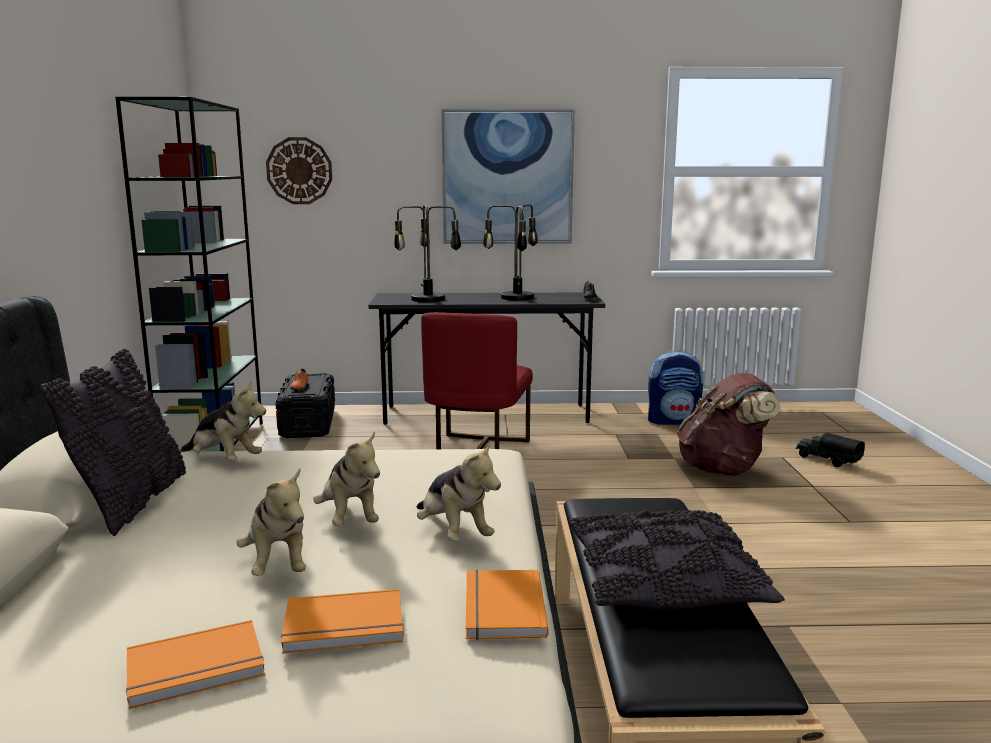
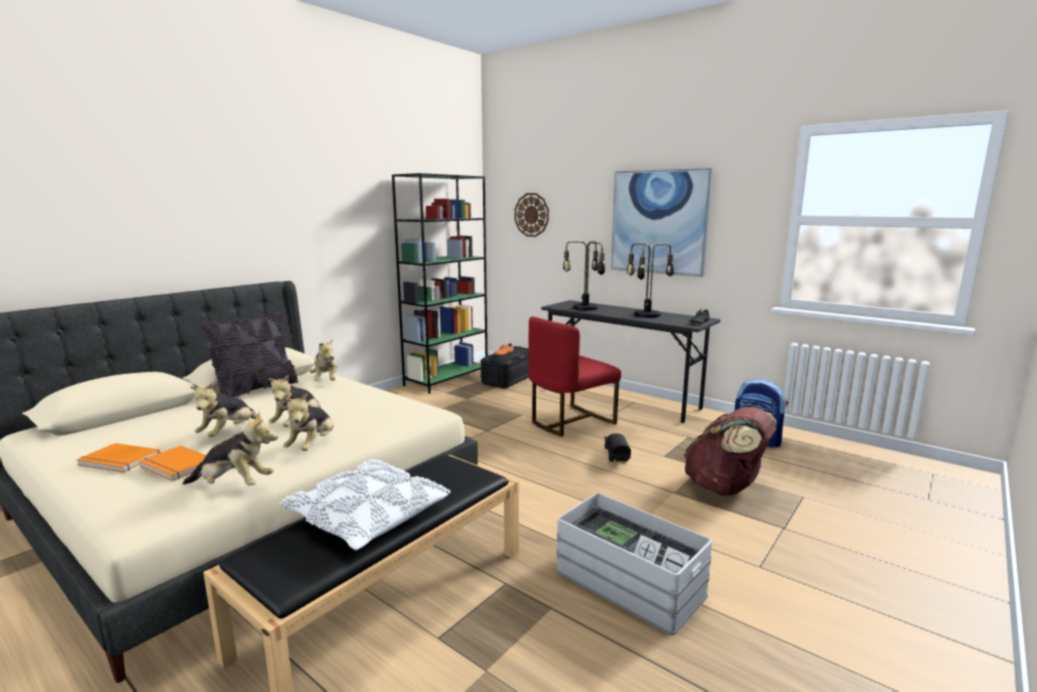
camera: 40 degrees right, 0 degrees up
(500, 608) = (234, 485): orange book -> plush toy
(664, 582) = (368, 516): black pillow -> white pillow
(799, 574) = (630, 582): none -> grey storage box
(827, 460) = (845, 514): toy truck -> toy truck (616, 455)

